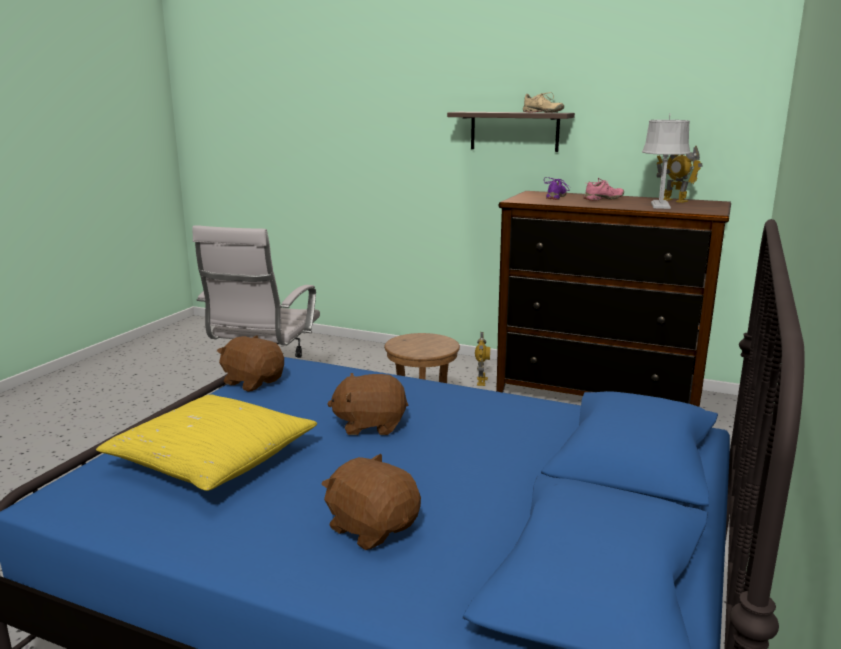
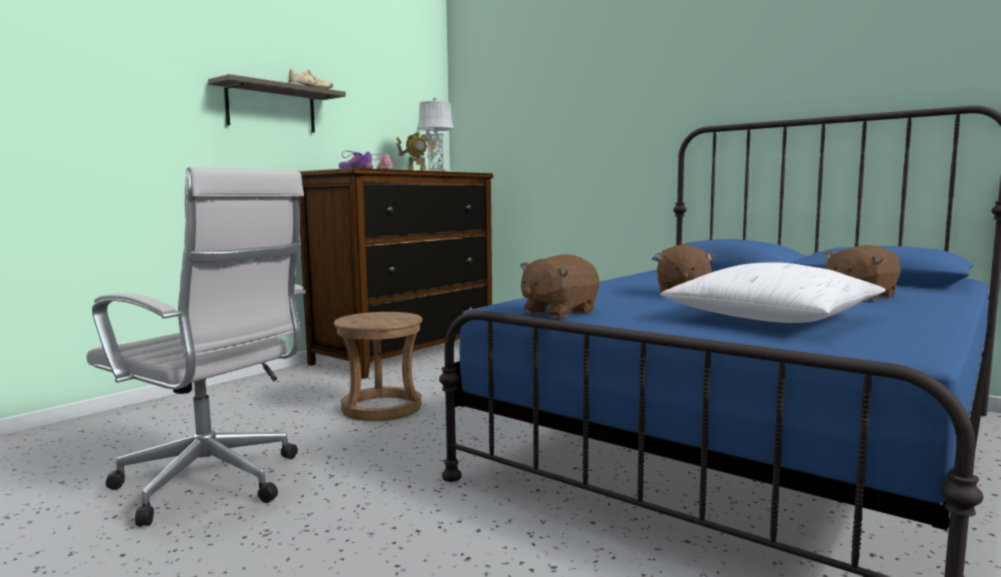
camera: 75 degrees left, 10 degrees down
(212, 460) = (770, 319): yellow pillow -> white pillow
(481, 381) = (323, 380): toy robot -> none

